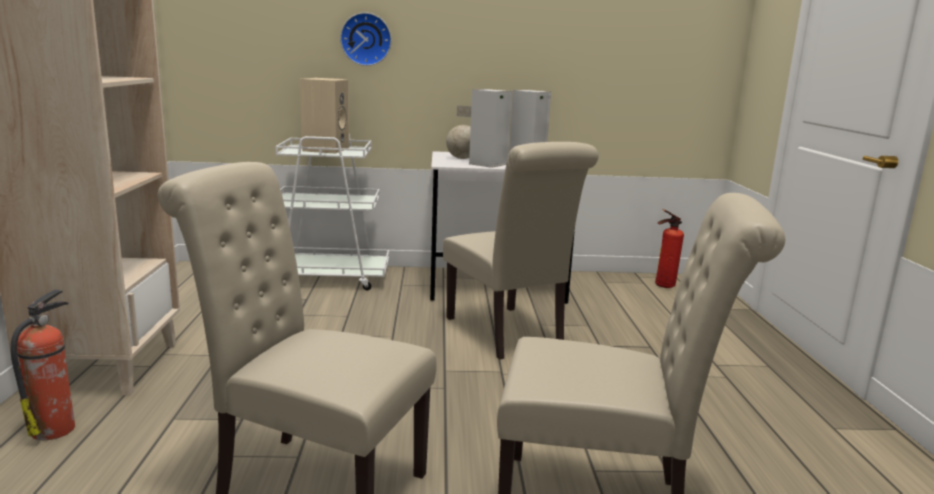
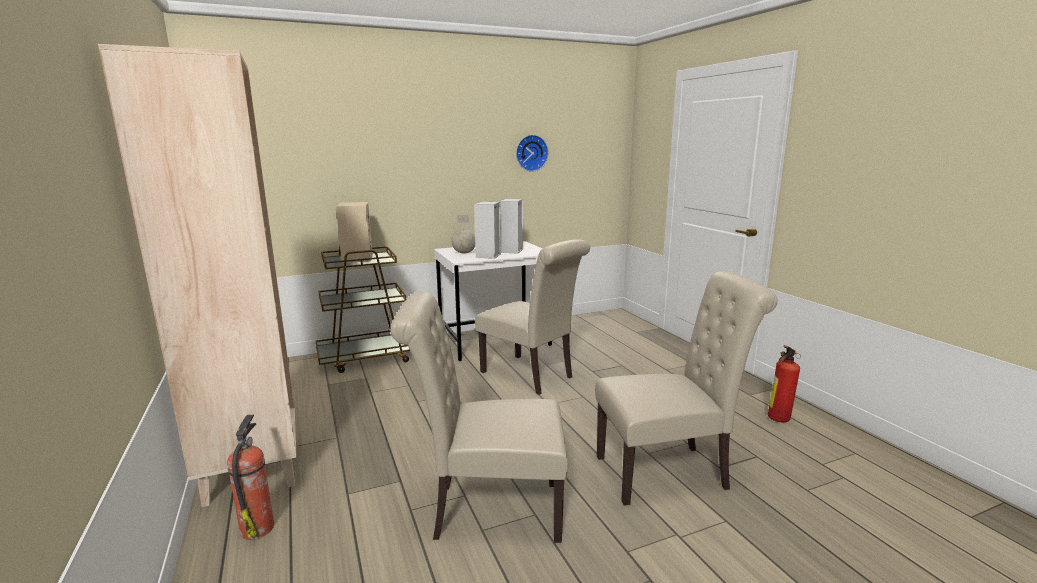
camera: 20 degrees left, 0 degrees up
(329, 278) = (368, 357): white cart -> brown cart
(366, 39) = (375, 169): wall clock -> wall clock (531, 153)
(662, 286) = (599, 321): fire extinguisher -> fire extinguisher (777, 419)

